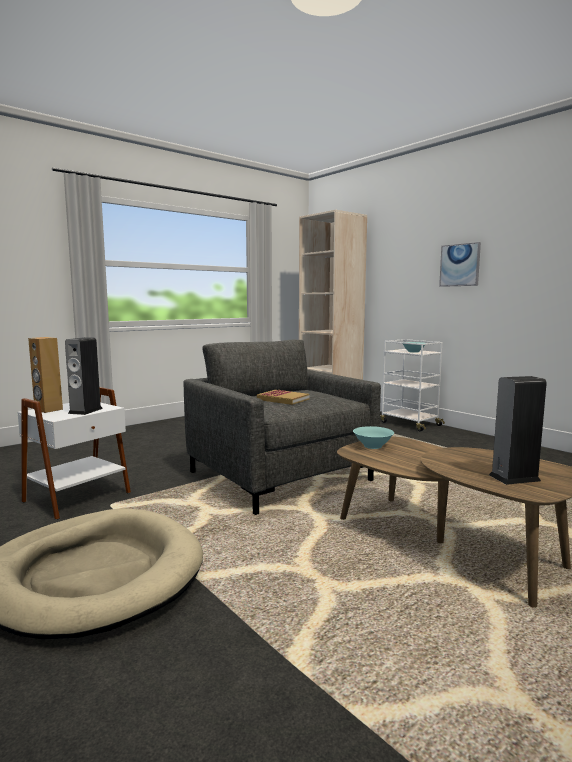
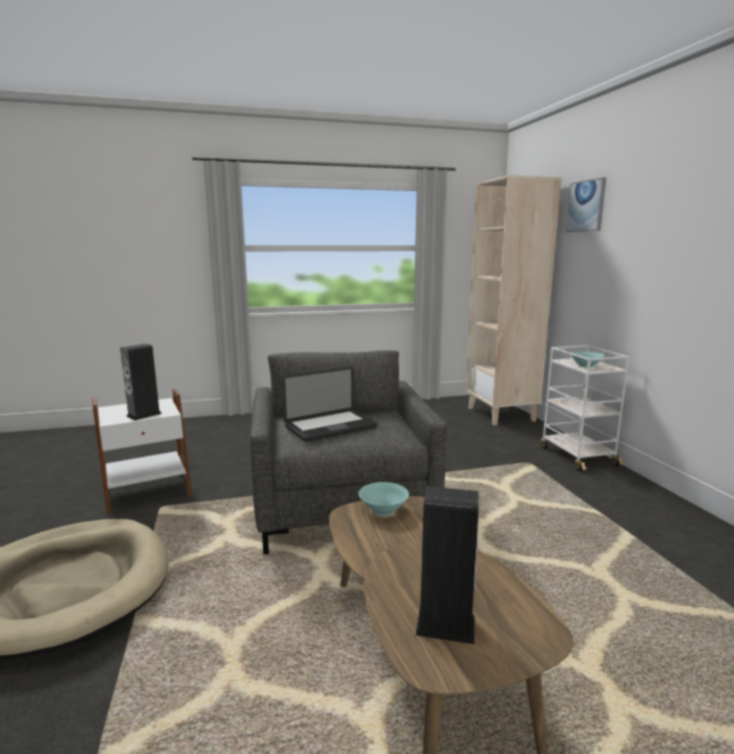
camera: 25 degrees right, 5 degrees up
(48, 410) = (120, 408): brown speaker -> none
(283, 399) = (330, 427): book -> laptop
(460, 265) = (662, 251): picture -> picture (586, 206)

